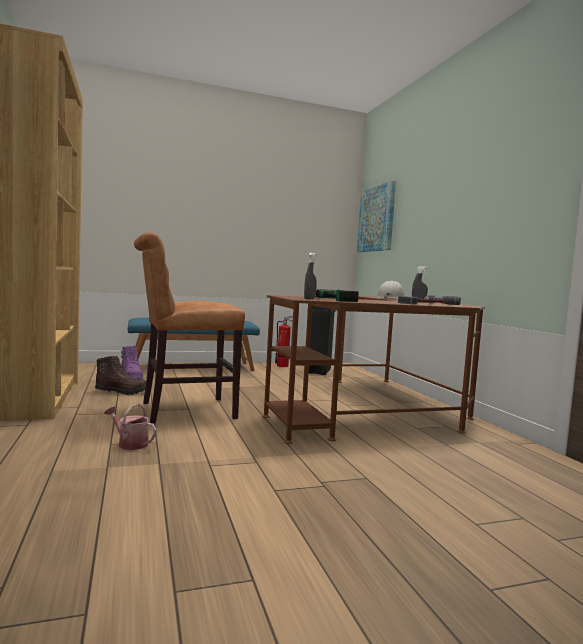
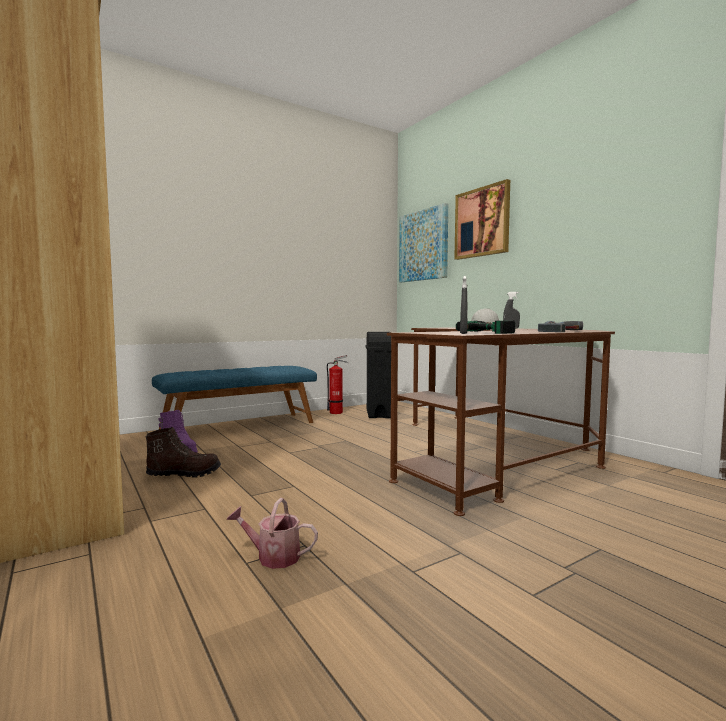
camera: 15 degrees left, 0 degrees up
(182, 411) = (289, 490): brown chair -> none
(417, 200) = (482, 222): none -> picture

